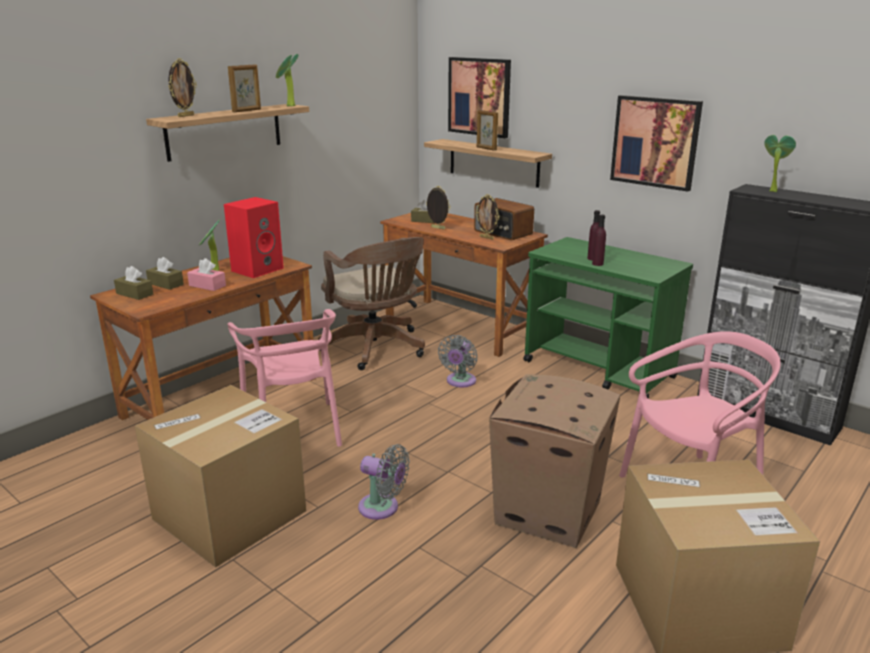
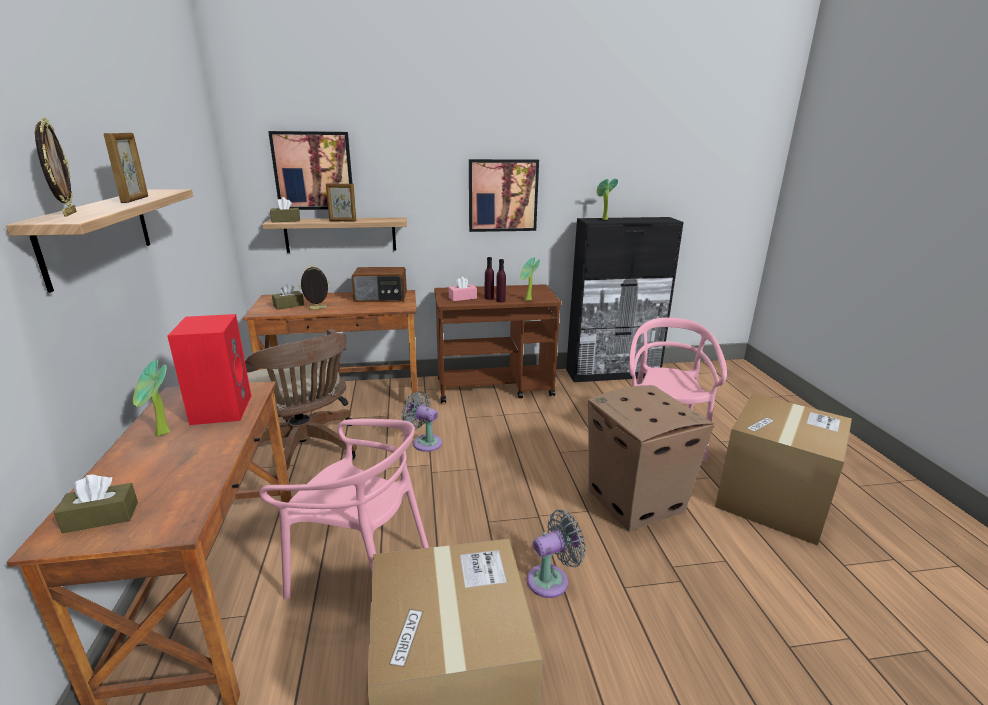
camera: 50 degrees left, 0 degrees up
(165, 284) = (124, 481): brown tissue box -> brown tissue box (286, 220)
(207, 285) = (198, 454): pink tissue box -> pink tissue box (462, 298)
(289, 106) = (167, 191): potted plant -> potted plant (528, 300)
(376, 349) = (306, 450): brown office chair -> brown office chair turned 45 degrees clockwise
(460, 382) = (425, 442): grey fan -> grey fan turned 150 degrees clockwise
(487, 238) = (379, 305): picture frame -> none
(599, 370) = (495, 387): green cart -> brown cart

